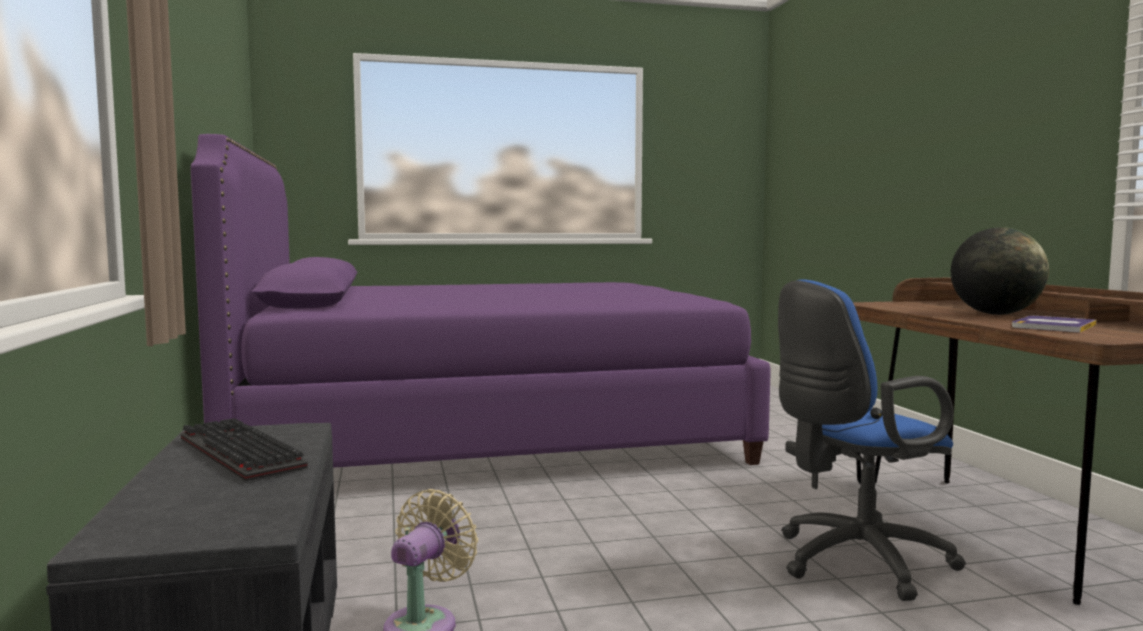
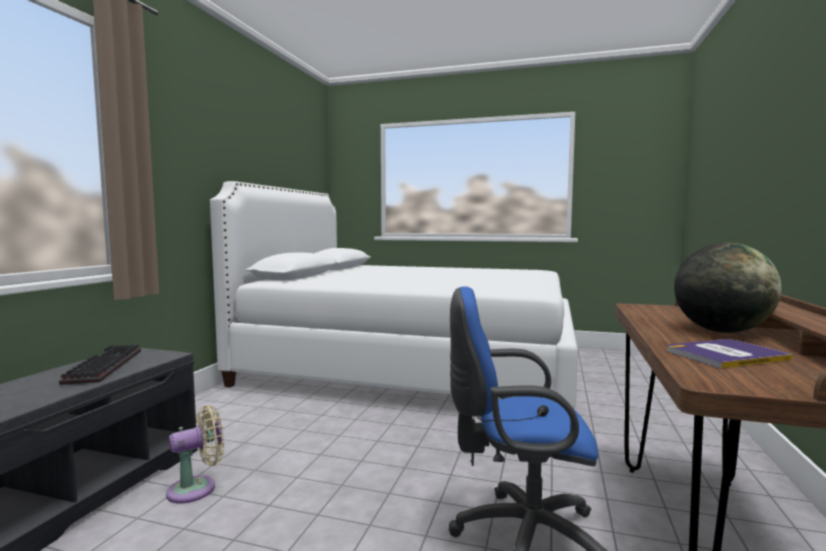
camera: 30 degrees right, 0 degrees up
(485, 434) = (413, 367): purple bed -> white bed

